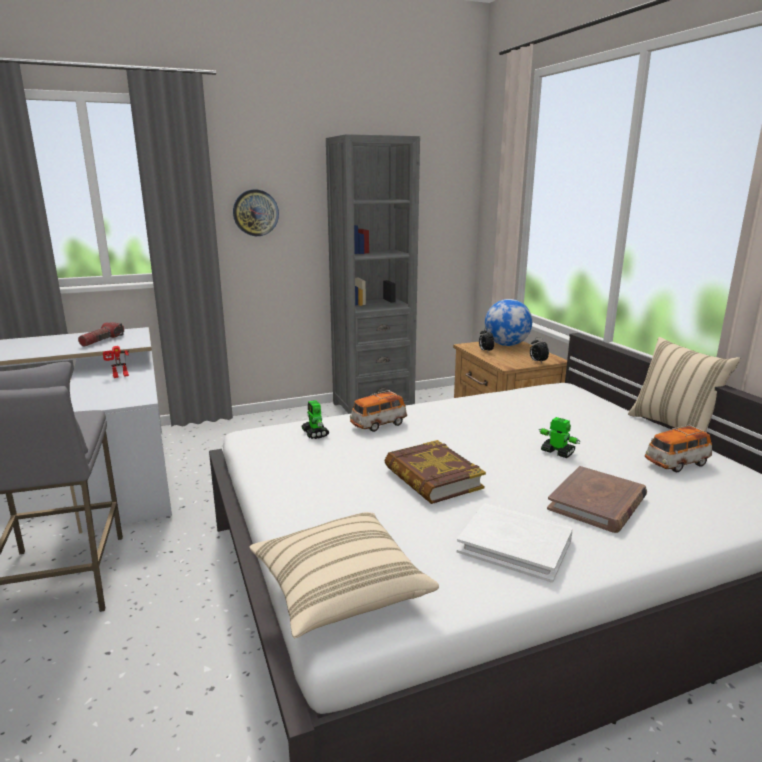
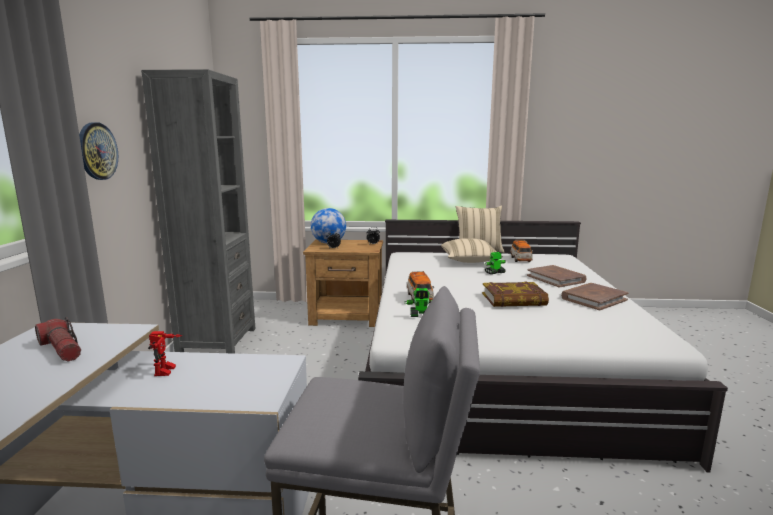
camera: 65 degrees left, 5 degrees down
(340, 591) = (638, 339): beige pillow -> beige pillow (469, 261)
(515, 545) = (593, 299): white book -> brown book

